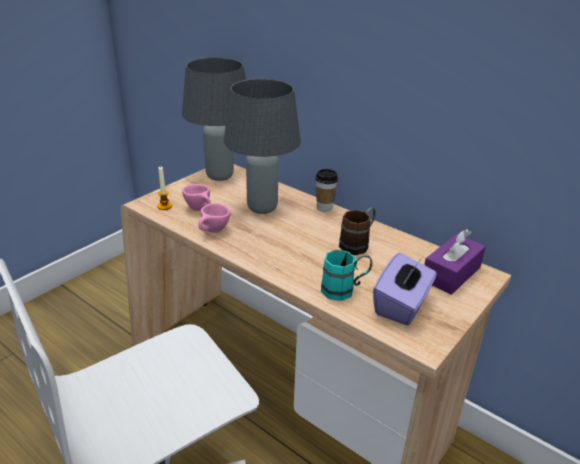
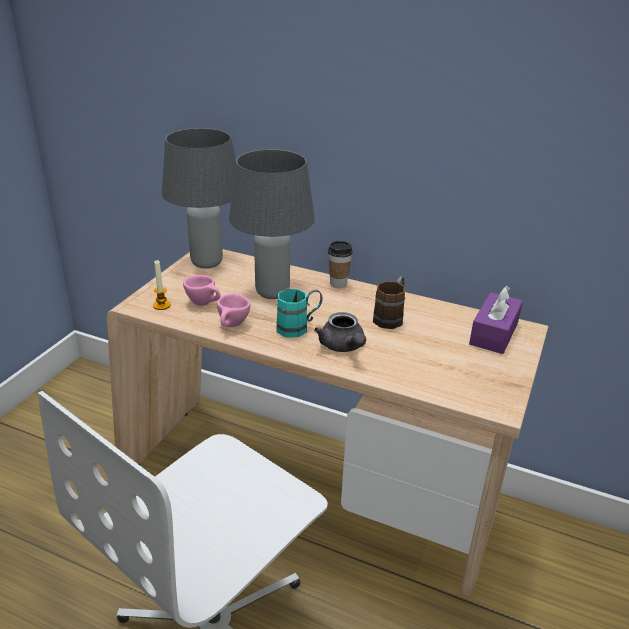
camera: 15 degrees left, 0 degrees up
(300, 264) = (343, 347): none -> grey teapot
(345, 289) = (400, 366): turquoise mug -> turquoise mug (299, 327)
(402, 305) = (462, 372): purple tissue box -> none

